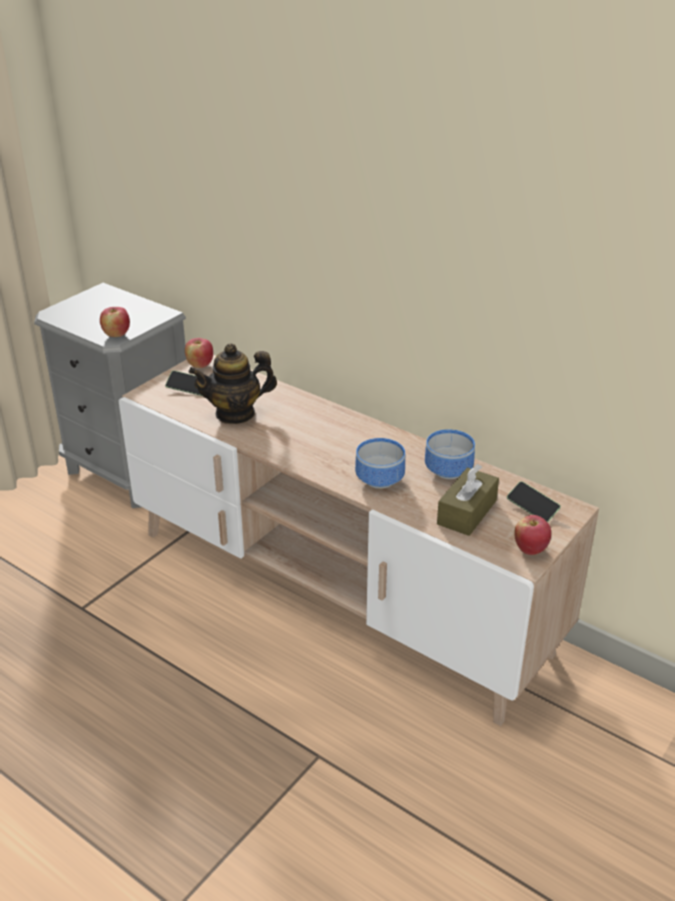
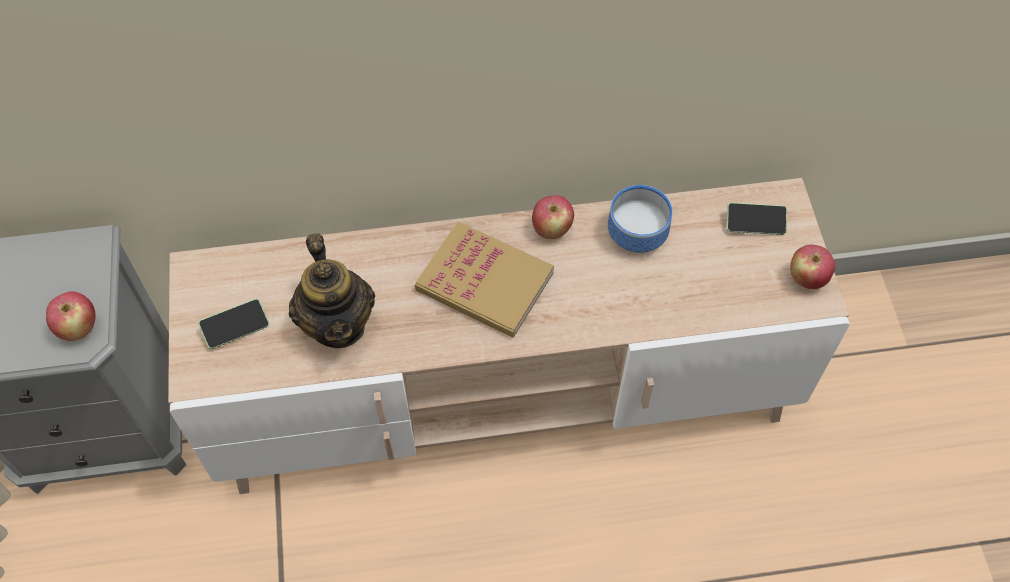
camera: 45 degrees left, 25 degrees up
(200, 365) = (200, 280): apple -> apple (551, 229)
(235, 413) = (338, 323): teapot -> teapot turned 45 degrees counterclockwise
(331, 440) = (484, 282): none -> book
(381, 481) = (595, 299): bowl -> none
(467, 512) = (711, 276): brown tissue box -> none

